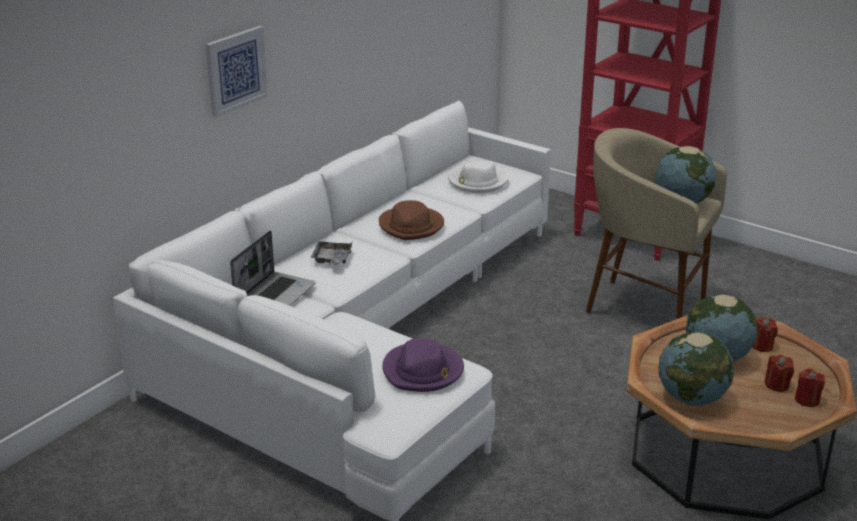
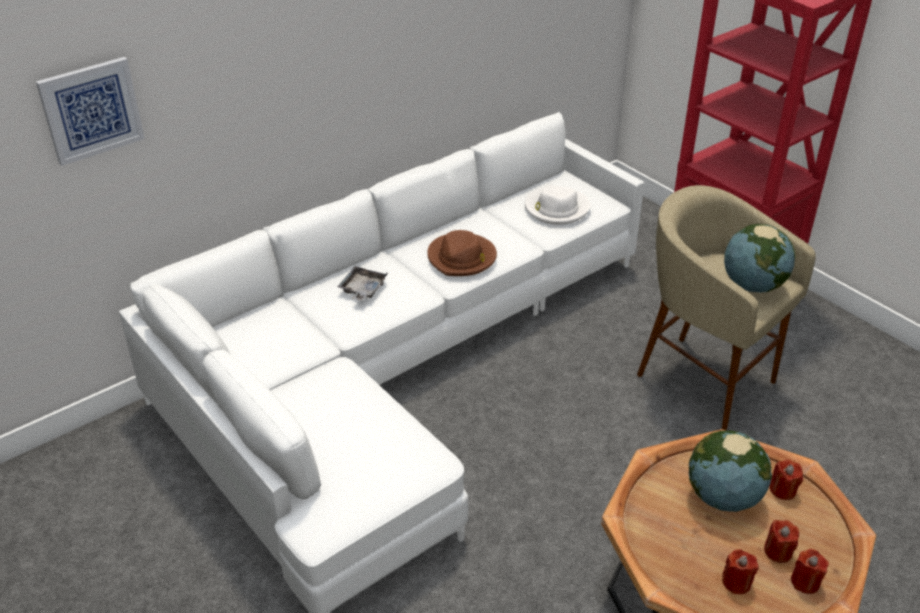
camera: 15 degrees right, 10 degrees up
(236, 70) = (271, 84): picture -> picture (91, 110)
(275, 295) = (286, 326): laptop -> none
(423, 371) = (388, 457): purple hat -> none
(692, 399) = (670, 551): globe -> none
(754, 409) = (736, 582): none -> red candle

